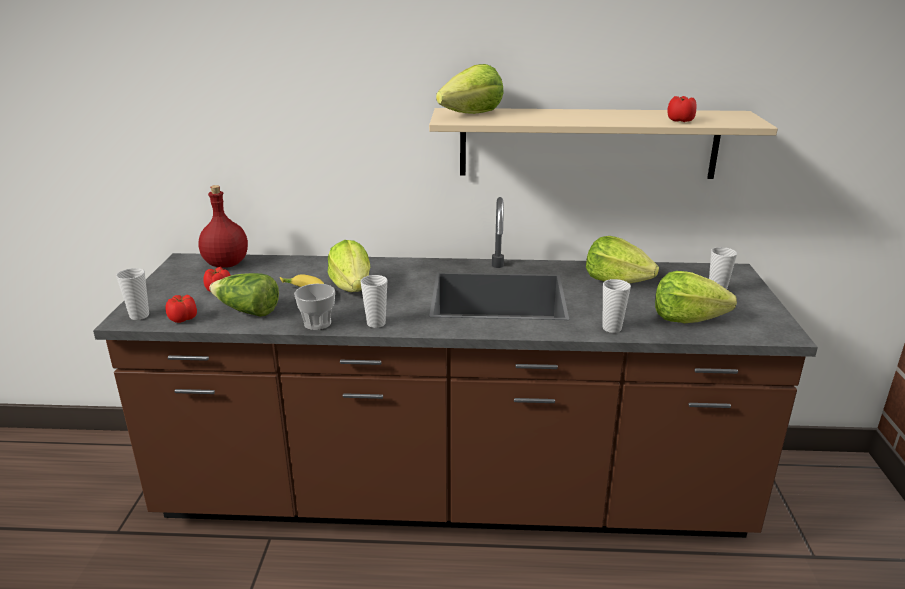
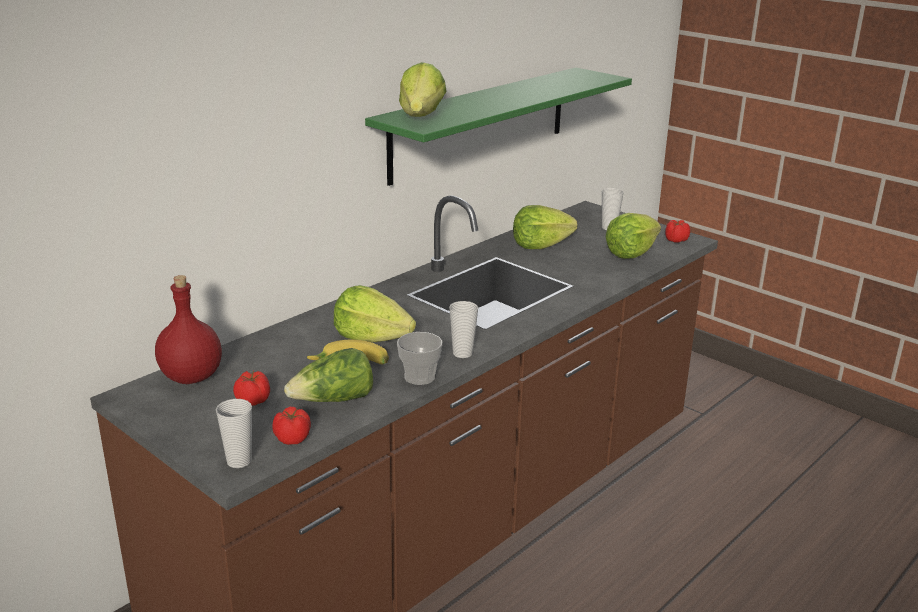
camera: 50 degrees left, 0 degrees up
(588, 143) = (480, 123): beige shelf -> green shelf
(611, 328) = (608, 279): cup -> none
(680, 120) = (569, 86): tomato -> tomato (675, 240)

